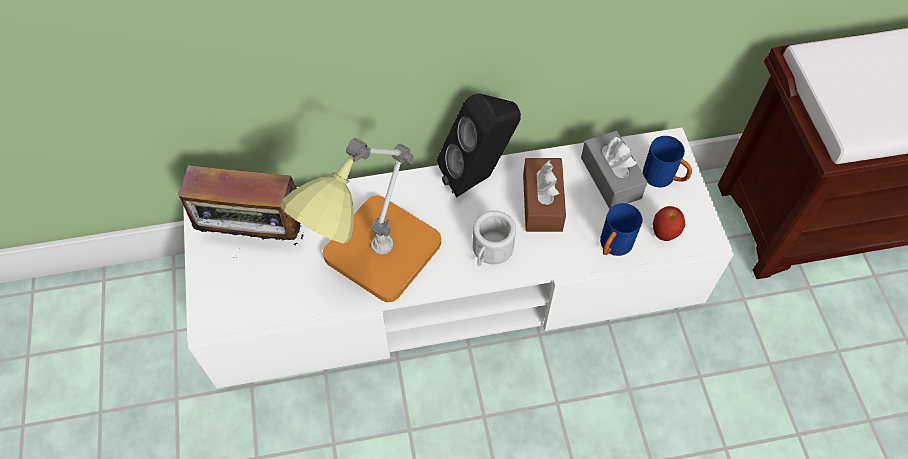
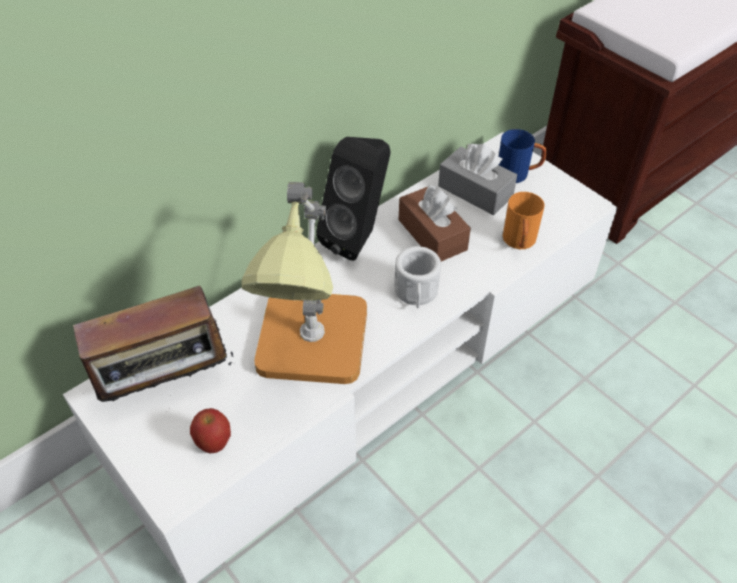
camera: 30 degrees left, 10 degrees down
(613, 247) = (519, 243): blue mug -> orange mug
(664, 234) = (552, 215): apple -> apple (214, 444)

